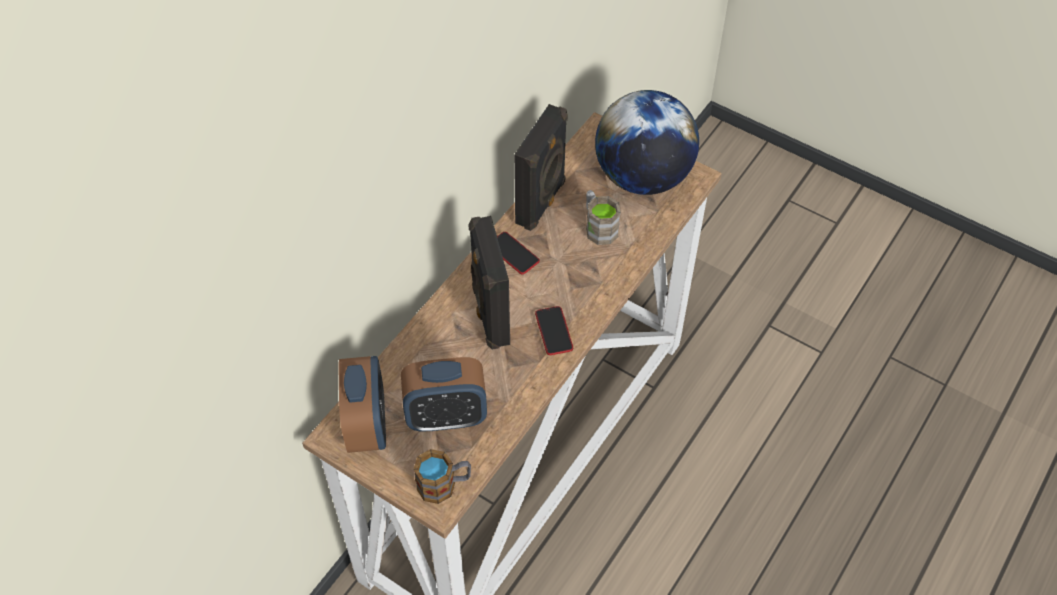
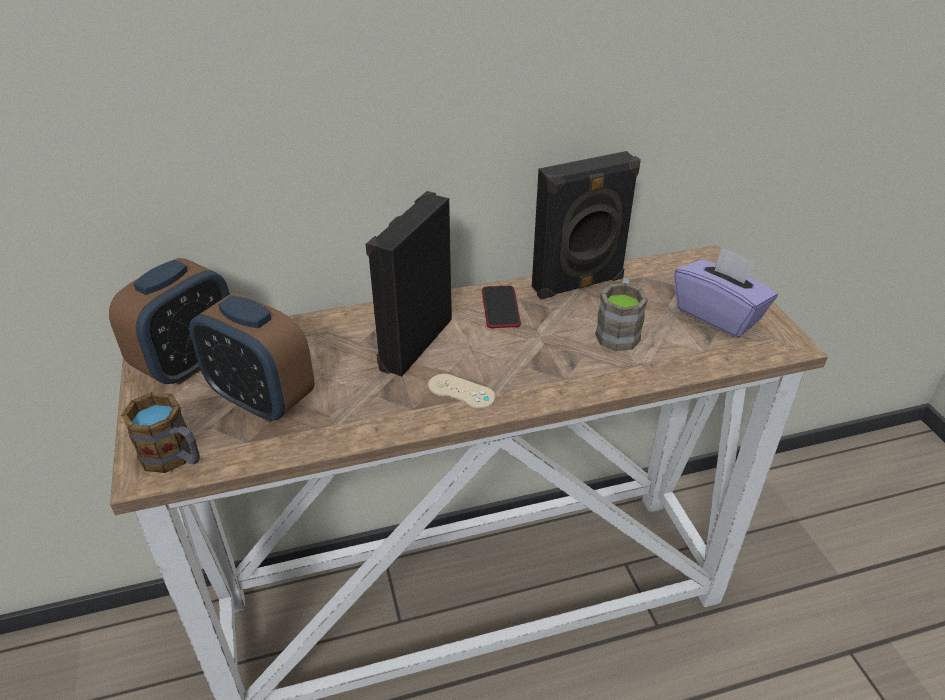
camera: 40 degrees right, 15 degrees down
(554, 331) = (461, 391): phone -> beige game controller
(642, 177) = (718, 315): globe -> purple tissue box

